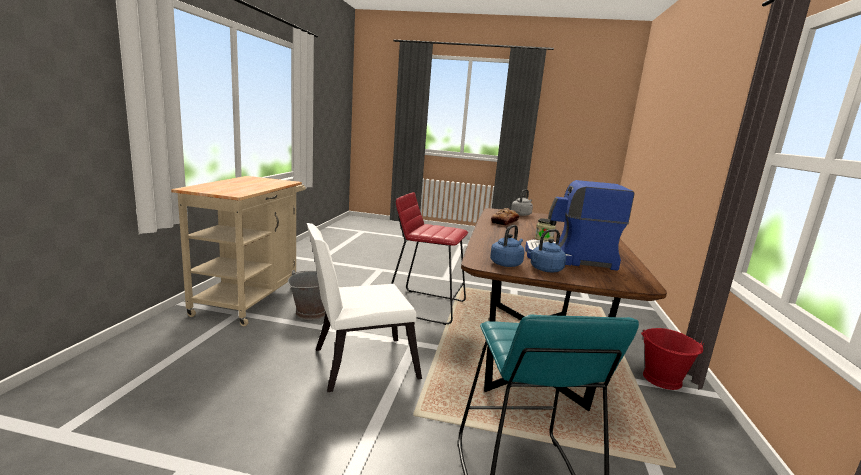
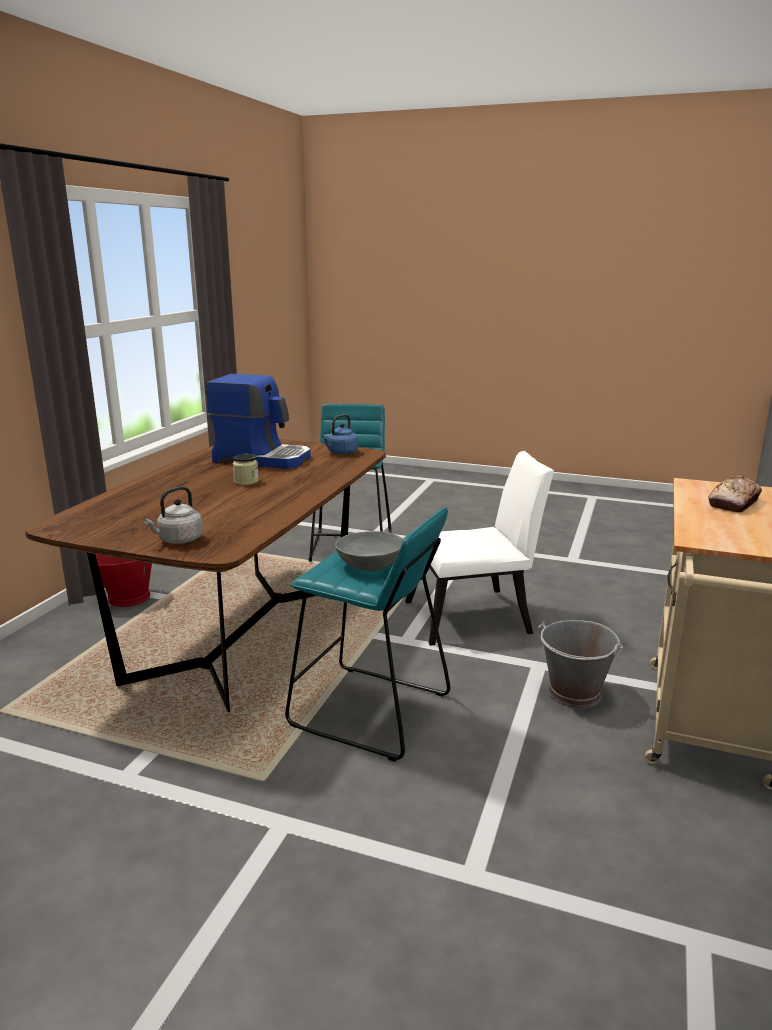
camera: 170 degrees left, 5 degrees up
(426, 306) = (369, 711): red stool -> turquoise stool
(432, 230) = (370, 565): none -> grey bowl
(504, 222) = (255, 513): bread -> bread (734, 503)
(544, 270) = (310, 449): blue kettle -> none

